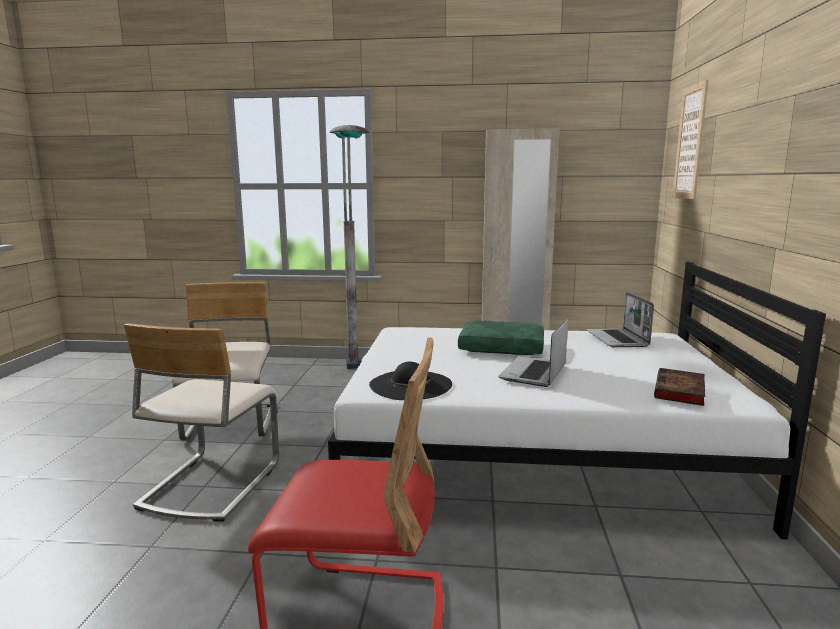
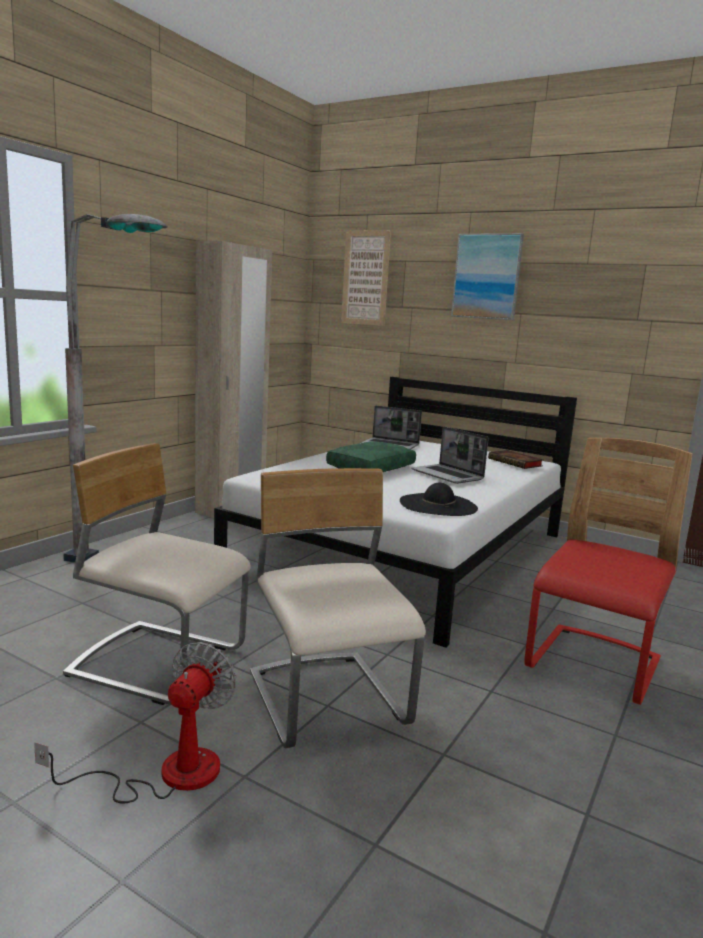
camera: 65 degrees left, 0 degrees up
(114, 461) = (167, 774): none -> fan
(210, 485) = (328, 701): beige chair -> beige chair turned 150 degrees counterclockwise
(767, 122) = (487, 276): none -> picture

